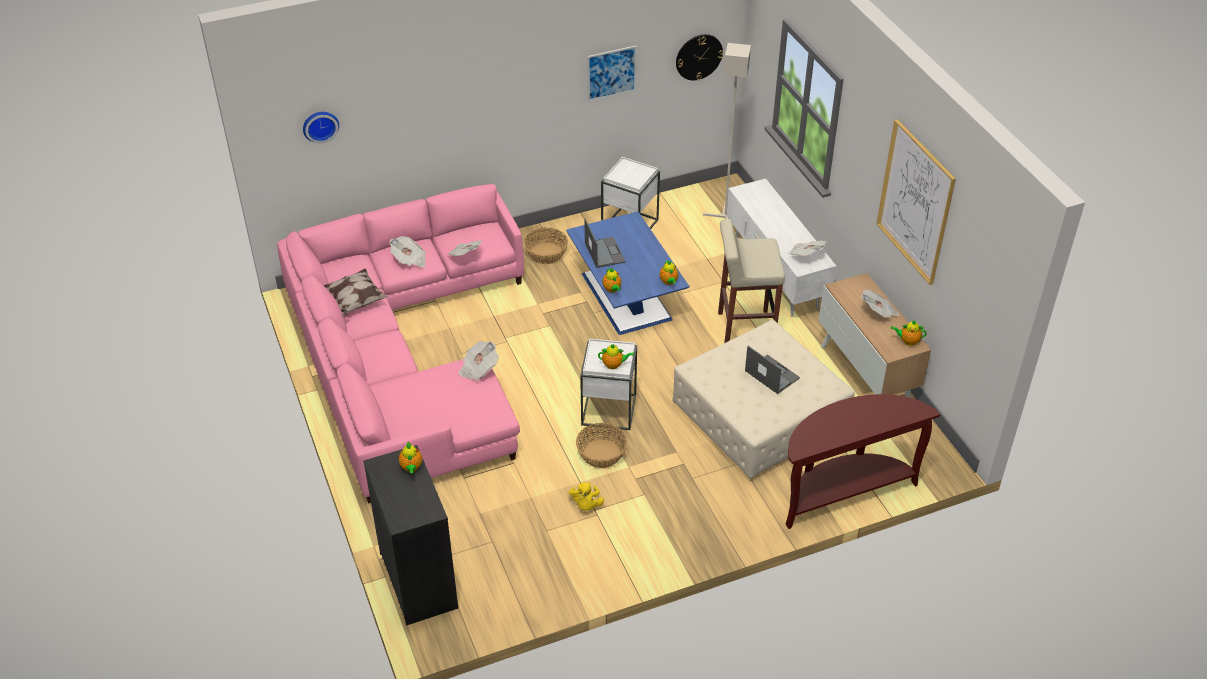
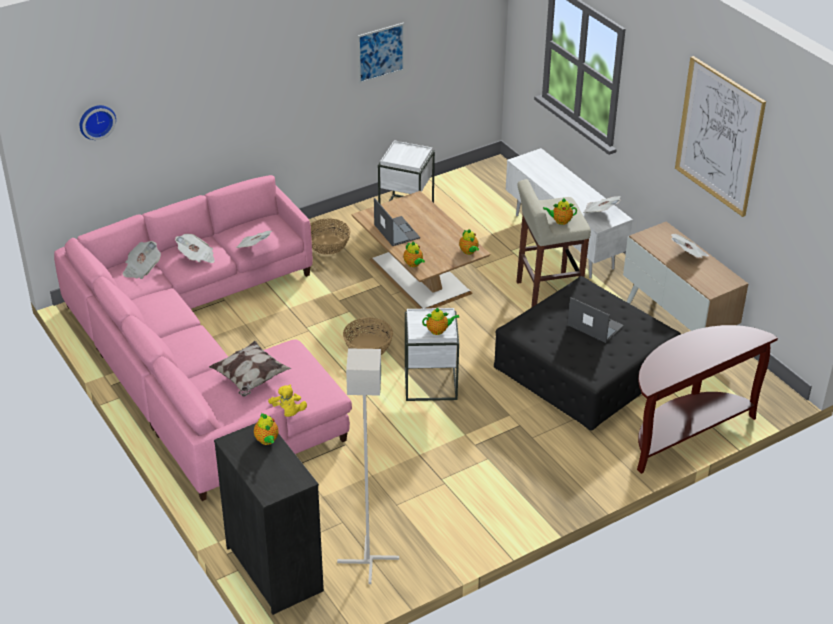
camera: 10 degrees left, 5 degrees down
(354, 302) = (148, 302): pillow -> pillow (250, 379)
(478, 369) = (296, 352): newspaper -> newspaper (141, 269)
(586, 505) = (431, 475): yellow plush toy -> yellow plush toy (288, 413)
(601, 453) = (433, 425): basket -> basket (367, 346)
(625, 295) = (418, 275): blue coffee table -> brown coffee table
(698, 57) = (462, 32): wall clock -> none
(725, 216) = (500, 193): grey floor lamp -> grey floor lamp (368, 561)
(758, 416) = (582, 372): beige ottoman -> black ottoman
(908, 341) = (724, 278): teapot -> teapot (560, 221)

